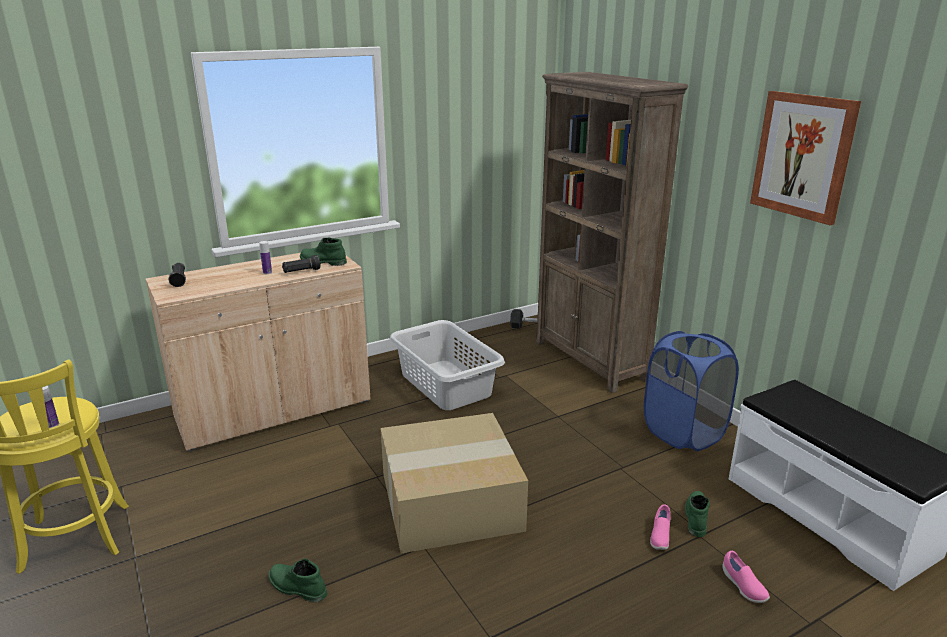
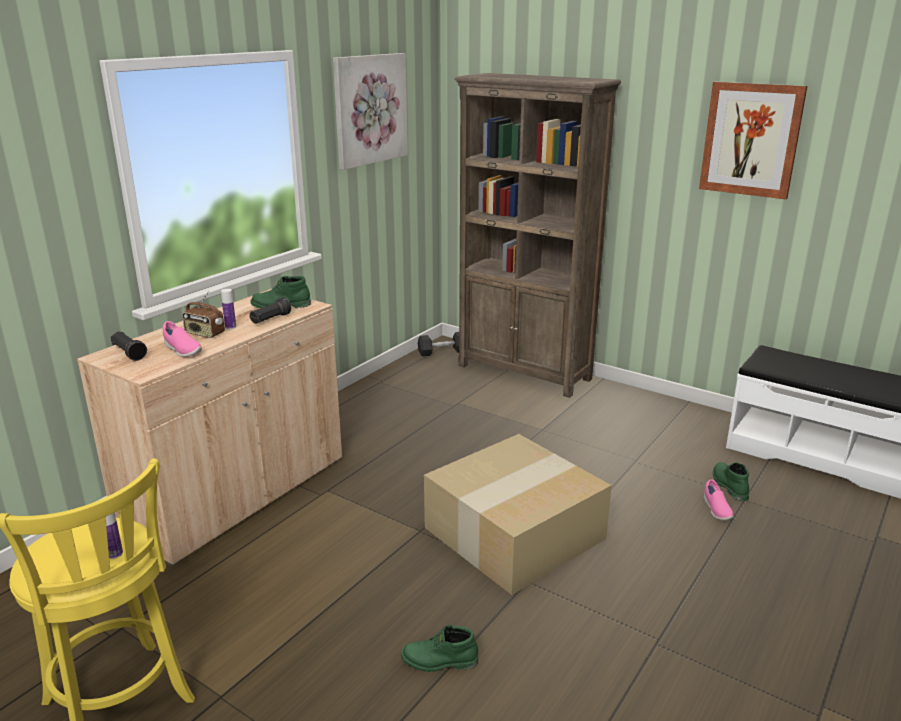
camera: 25 degrees left, 0 degrees up
(244, 274) = (204, 333): none -> radio
(446, 384) = (406, 424): grey laundry basket -> none
(466, 100) = (369, 109): none -> picture
(683, 433) = (659, 418): blue laundry basket -> none
(743, 586) = (808, 529): pink shoe -> pink shoe (182, 351)

